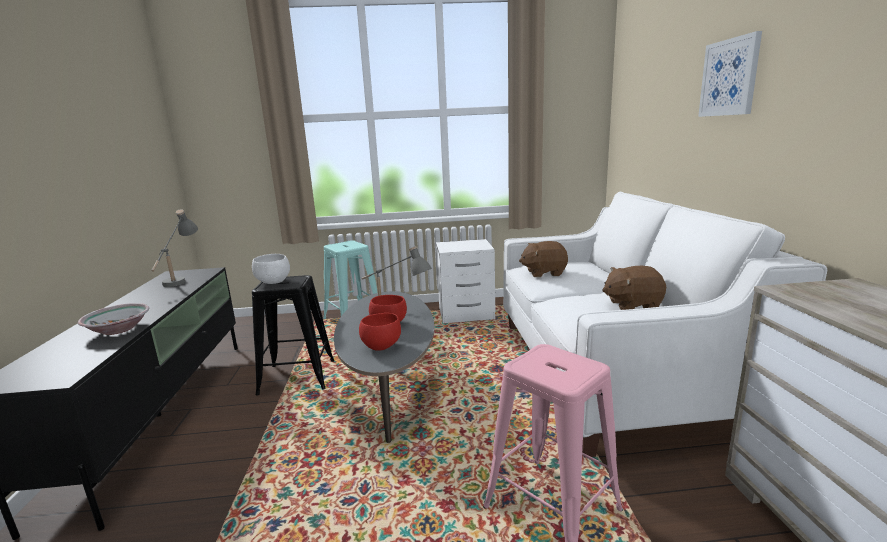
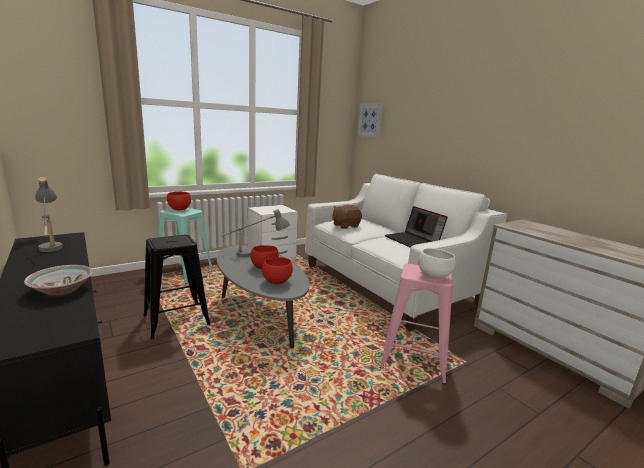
camera: 30 degrees left, 0 degrees up
(274, 282) = (163, 241): white bowl -> white bowl (434, 276)
(345, 244) = (179, 209): none -> red bowl
(632, 305) = (413, 241): brown plush toy -> laptop
(729, 77) = (447, 113): picture -> picture (370, 120)

